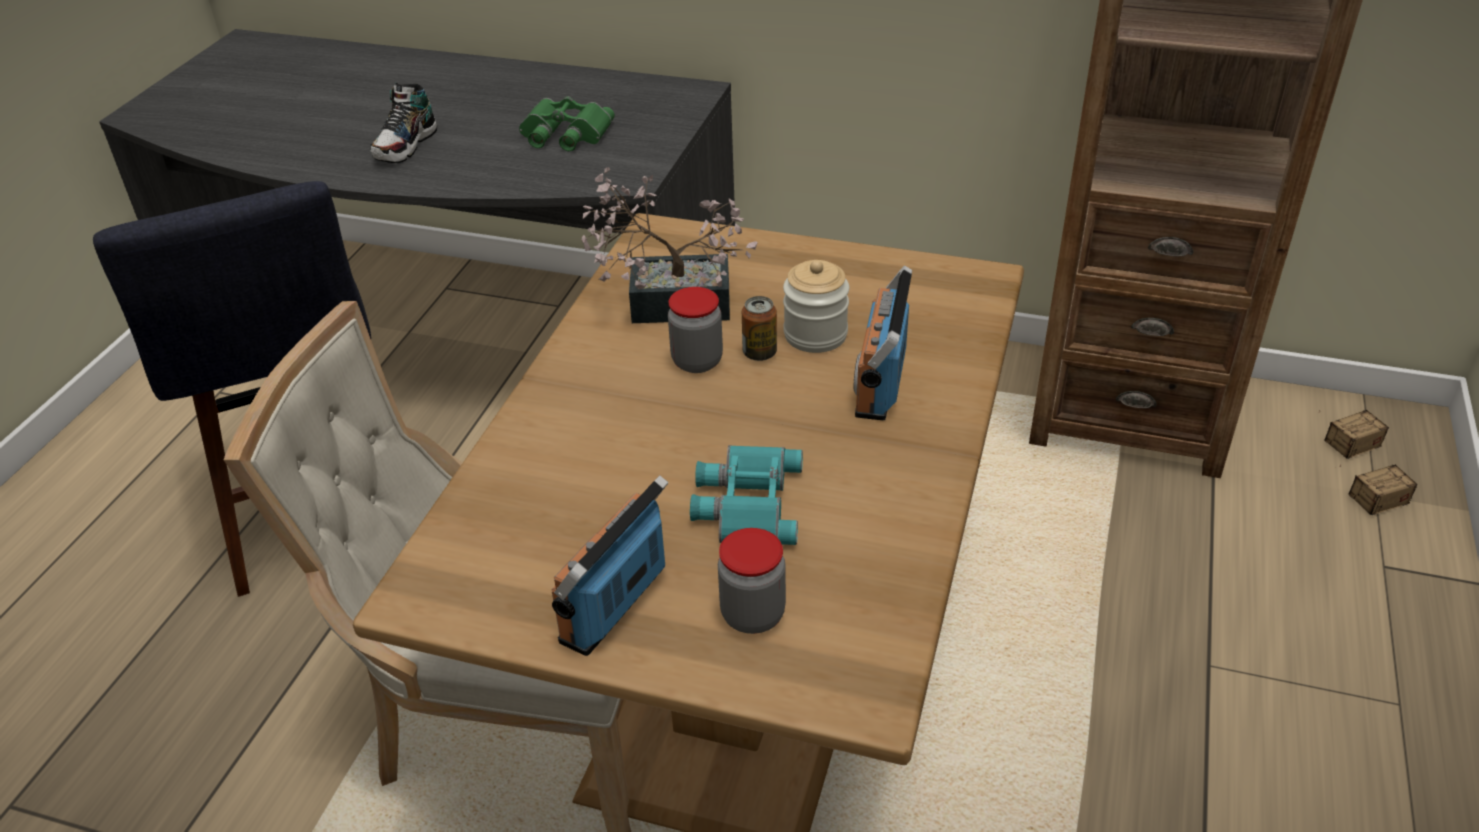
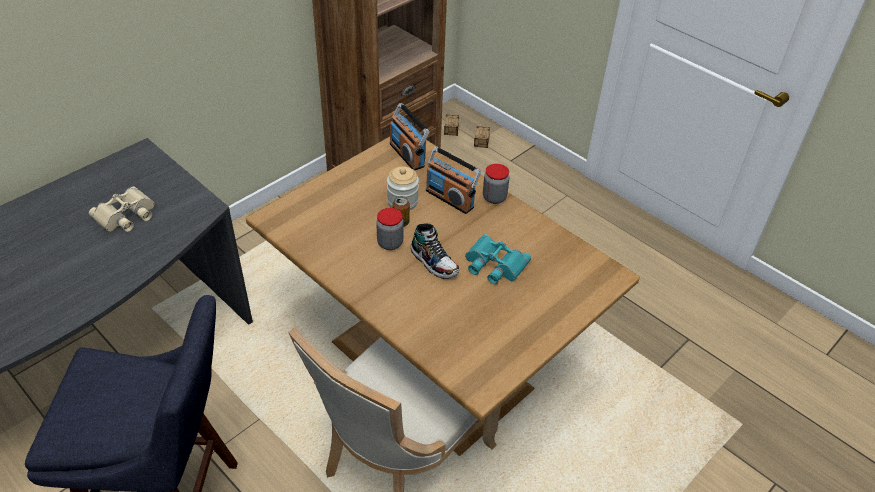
camera: 65 degrees left, 5 degrees up
(406, 146) = (56, 284): shoe -> shoe (434, 262)
(564, 134) = (126, 215): green binoculars -> beige binoculars
(615, 604) = (526, 324): radio -> radio (407, 155)
(667, 303) = (336, 235): potted plant -> none
(753, 615) = (556, 288): jar -> jar (494, 198)

